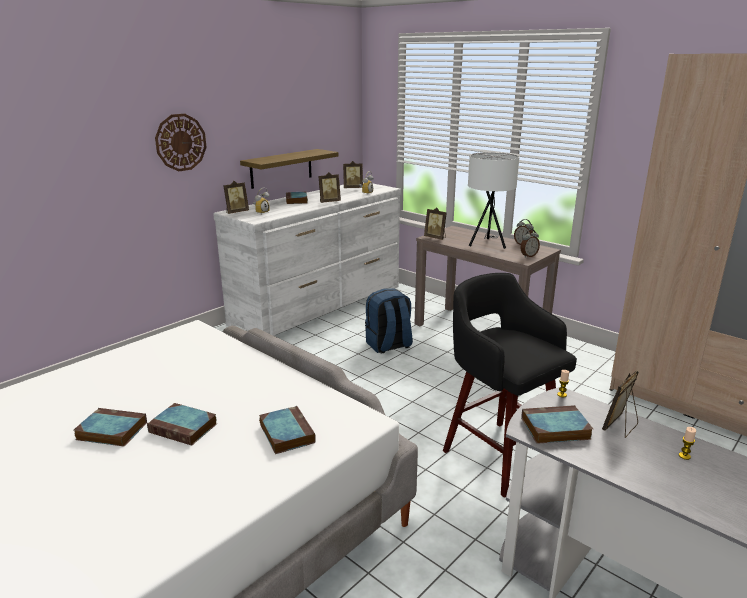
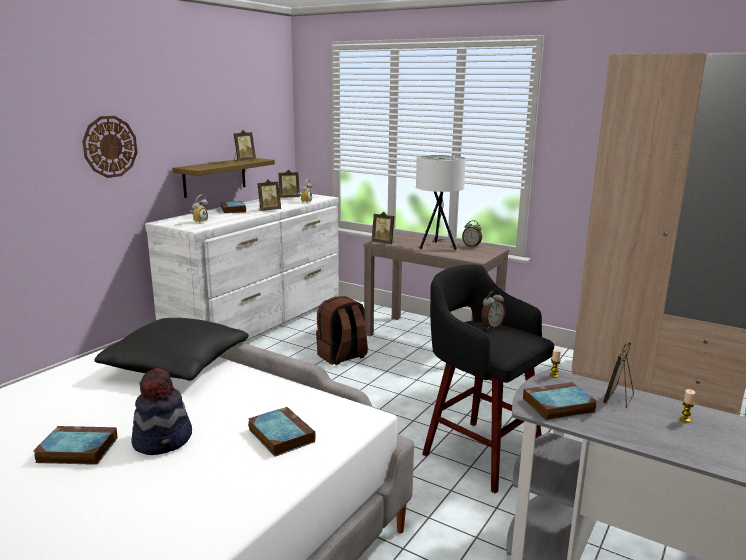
camera: 10 degrees left, 5 degrees down
(184, 428) = (163, 440): book -> hat
(214, 355) = (176, 366): none -> black pillow
(236, 212) = (171, 222): picture frame -> picture frame (244, 161)
(388, 345) = (342, 357): blue backpack -> brown backpack
(528, 256) = (480, 255): alarm clock -> alarm clock (491, 327)

